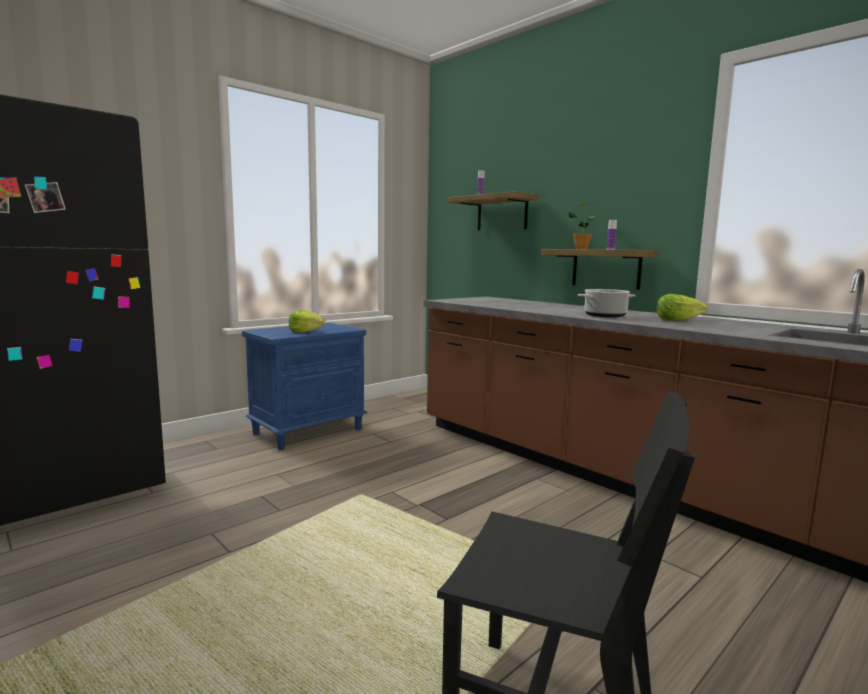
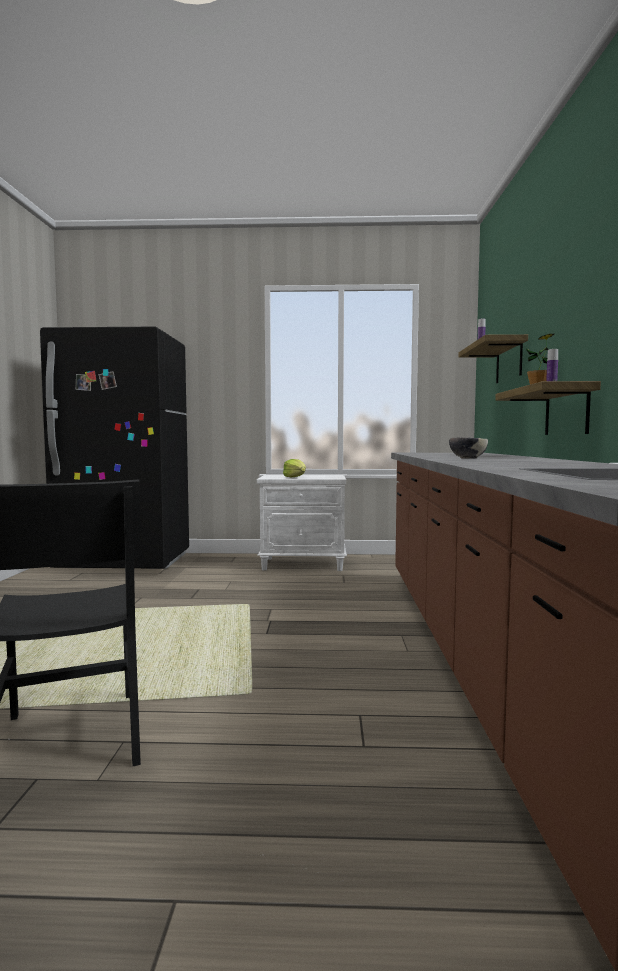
camera: 45 degrees right, 5 degrees down
(308, 431) = (304, 564): blue nightstand -> white nightstand
(604, 316) = (467, 458): cooking pot -> bowl
(678, 320) = (522, 462): lettuce -> none

